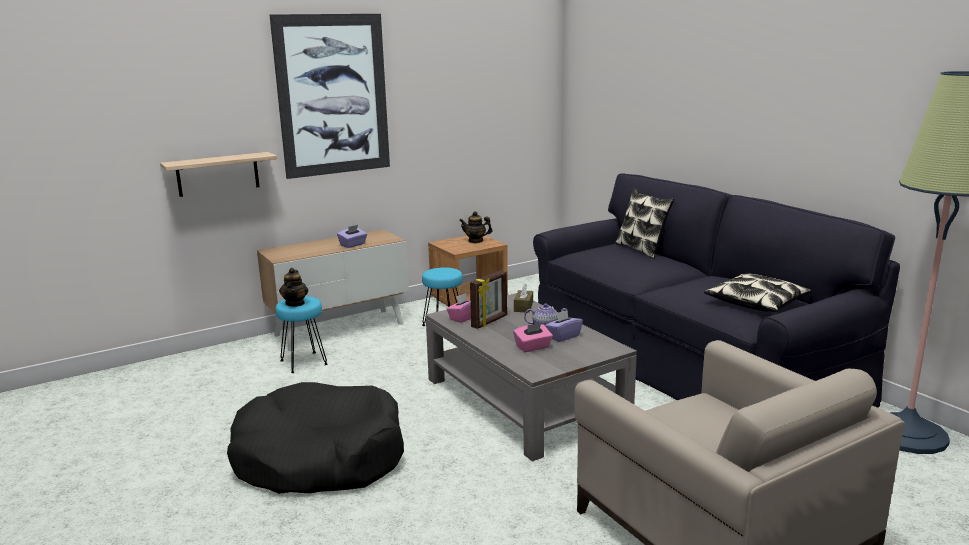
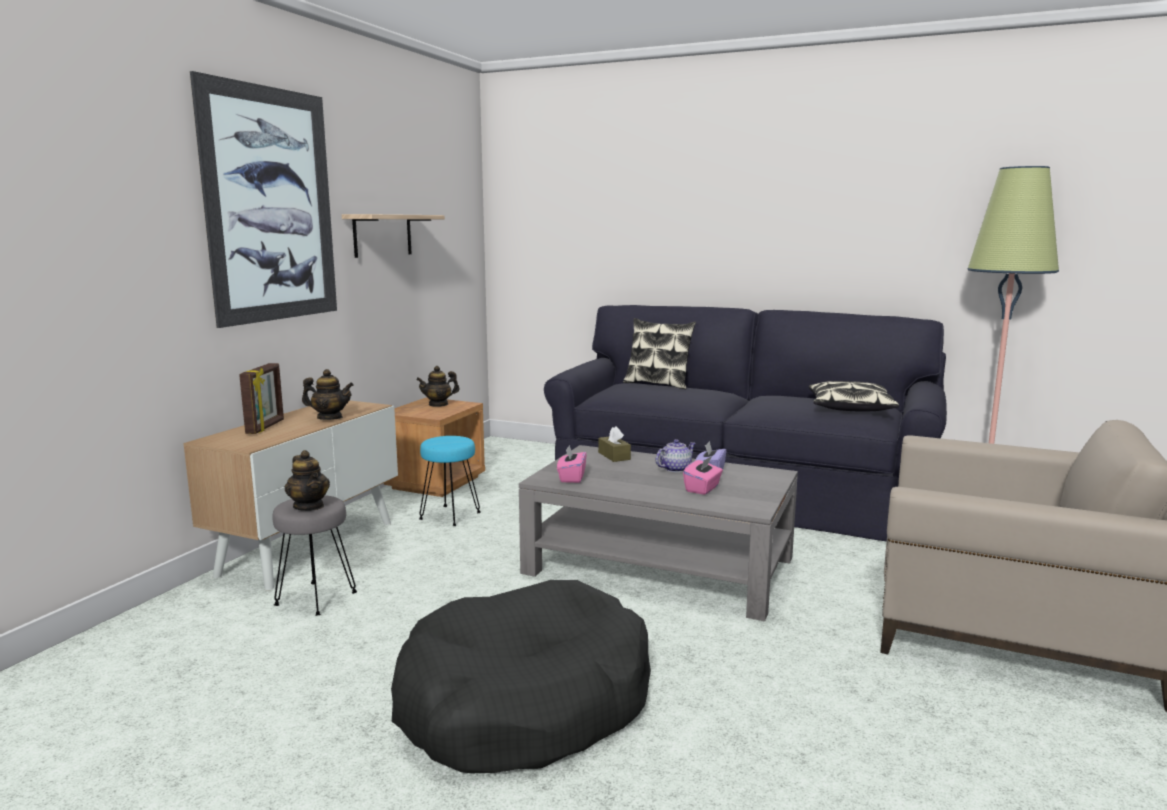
camera: 35 degrees left, 5 degrees down
(218, 174) = (121, 321): shelf -> shelf (382, 235)
(304, 362) = (317, 598): turquoise stool -> grey stool
(353, 245) = (330, 418): purple tissue box -> teapot
(490, 321) = (608, 475): picture frame -> picture frame (266, 427)

